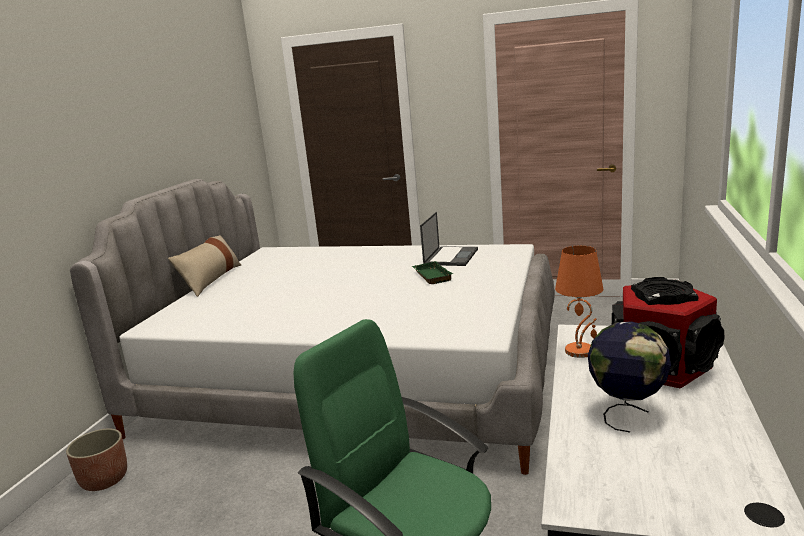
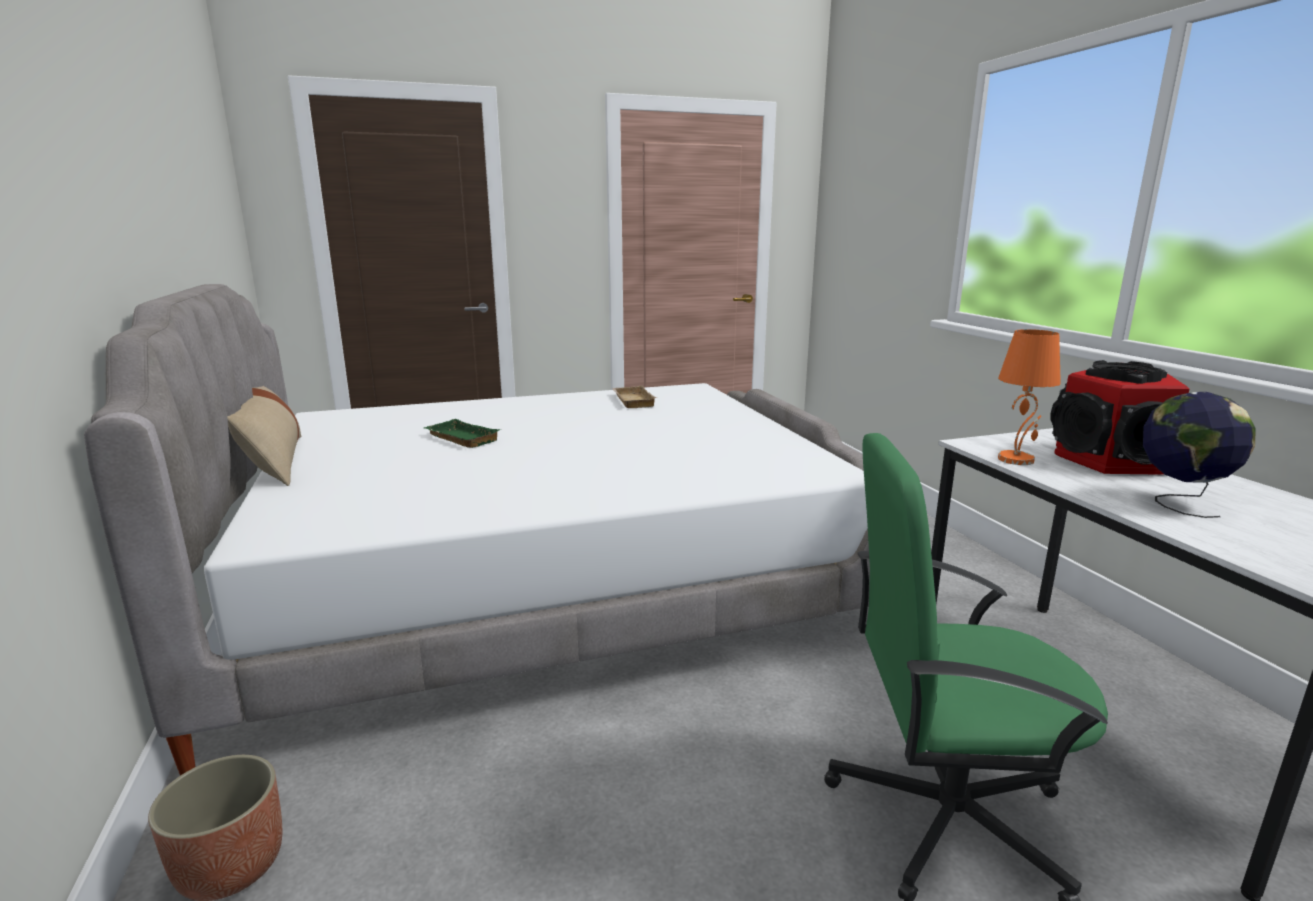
camera: 35 degrees left, 0 degrees up
(430, 276) = (645, 422): green tray -> green tray (460, 439)
(451, 256) = (631, 401): laptop -> beige tray

